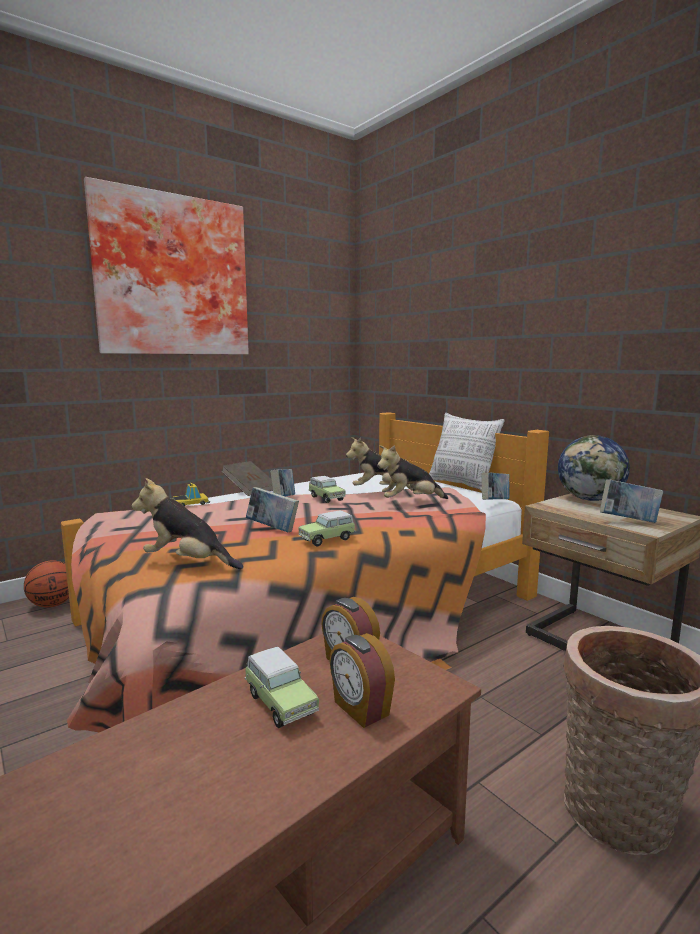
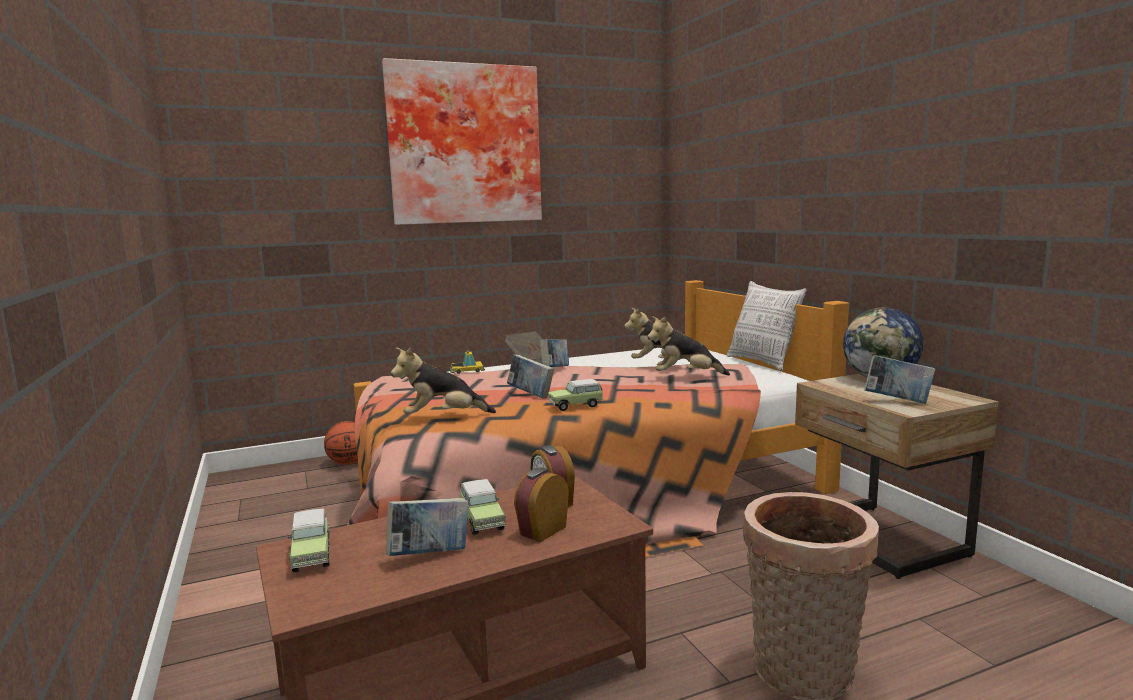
camera: 15 degrees right, 0 degrees up
(188, 563) = (443, 418): plush toy -> plush toy turned 45 degrees counterclockwise
(326, 498) = (598, 370): toy car -> toy car (311, 555)
(360, 709) = (542, 530): alarm clock -> alarm clock turned 60 degrees clockwise
(494, 502) = (783, 381): book -> book (429, 555)

